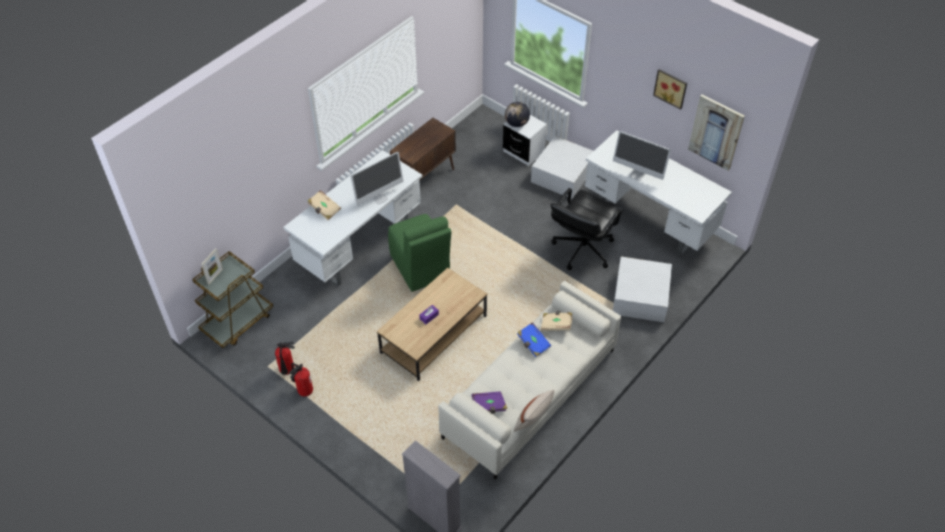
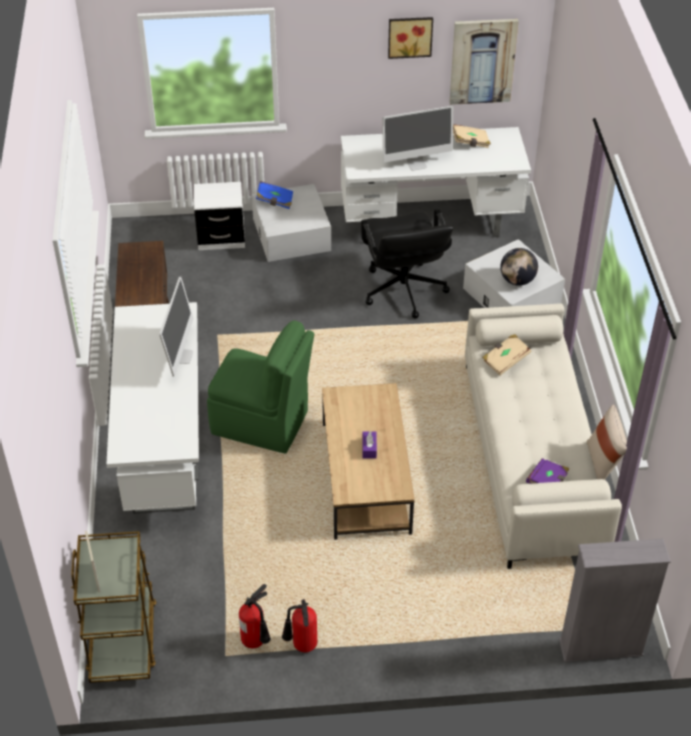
camera: 45 degrees left, 5 degrees down
(324, 209) = (132, 411): beige book -> beige book (470, 143)
(516, 123) = (209, 200): globe -> globe (517, 280)
(533, 343) = (508, 393): blue book -> blue book (275, 201)

